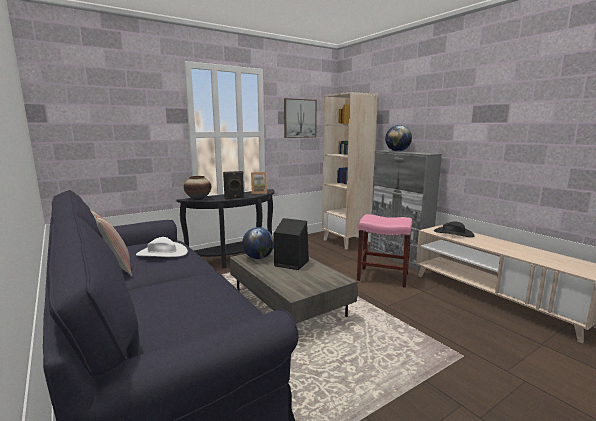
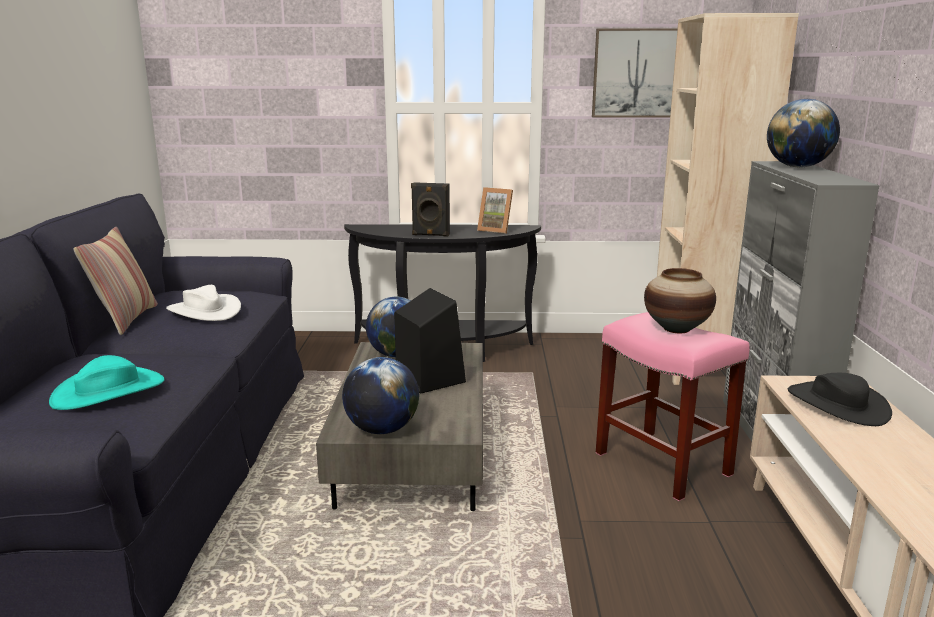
camera: 35 degrees right, 5 degrees up
(198, 199) = (374, 228): vase -> vase (676, 329)
(198, 301) = (109, 391): none -> turquoise hat
(309, 288) = (382, 430): none -> globe

